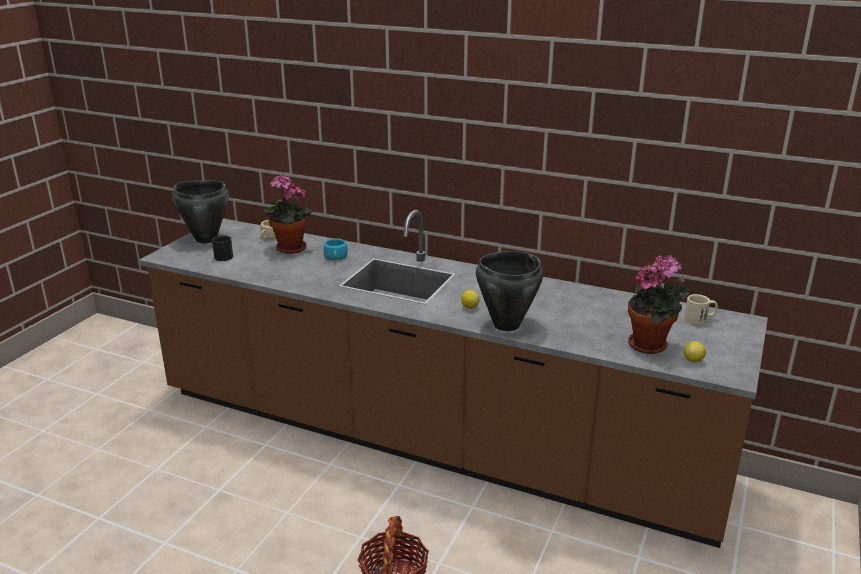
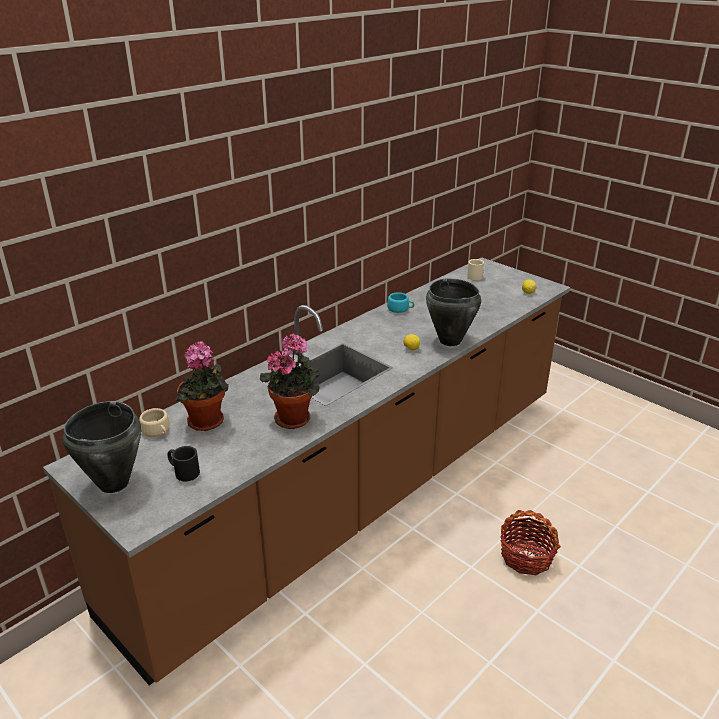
camera: 70 degrees left, 5 degrees up
(336, 258) = (256, 397): turquoise cup -> turquoise cup (400, 309)
(651, 345) = (504, 299): potted plant -> potted plant (294, 417)

